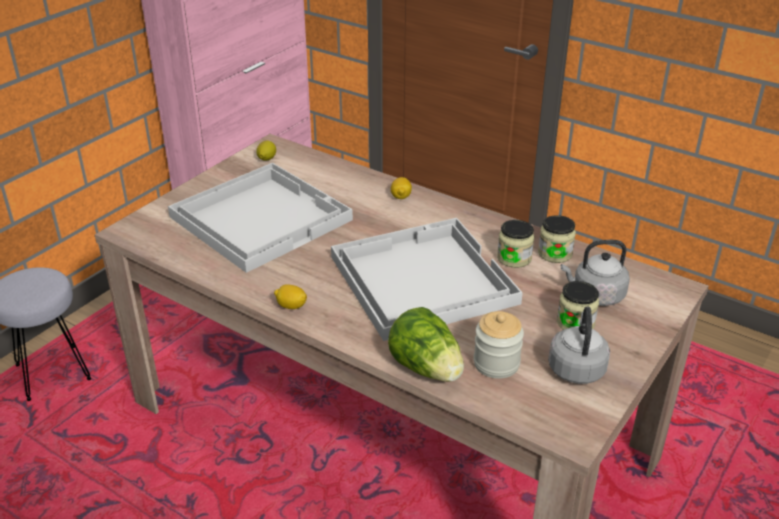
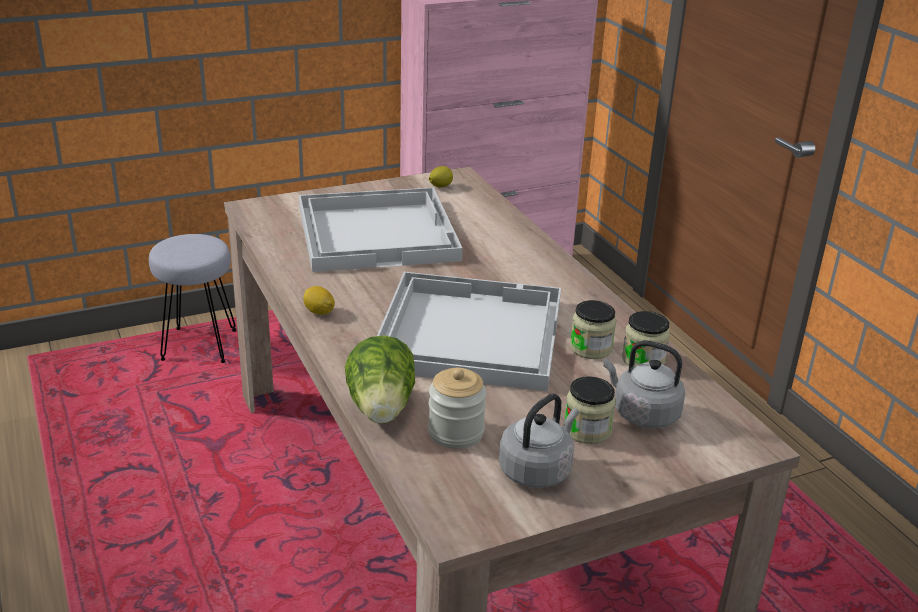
camera: 30 degrees right, 5 degrees down
(401, 197) = (535, 256): lemon -> none

